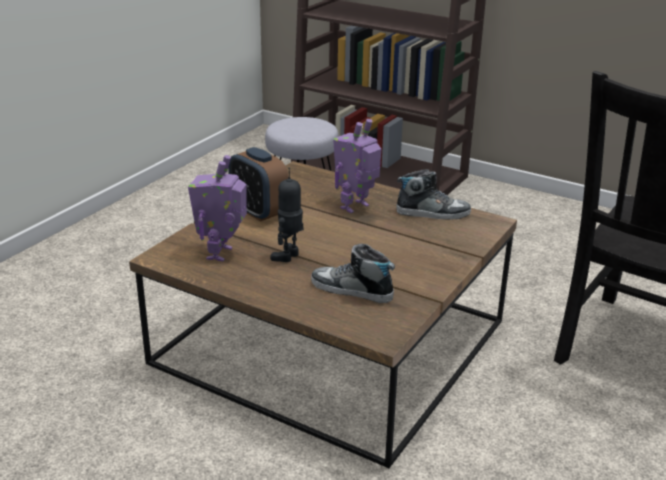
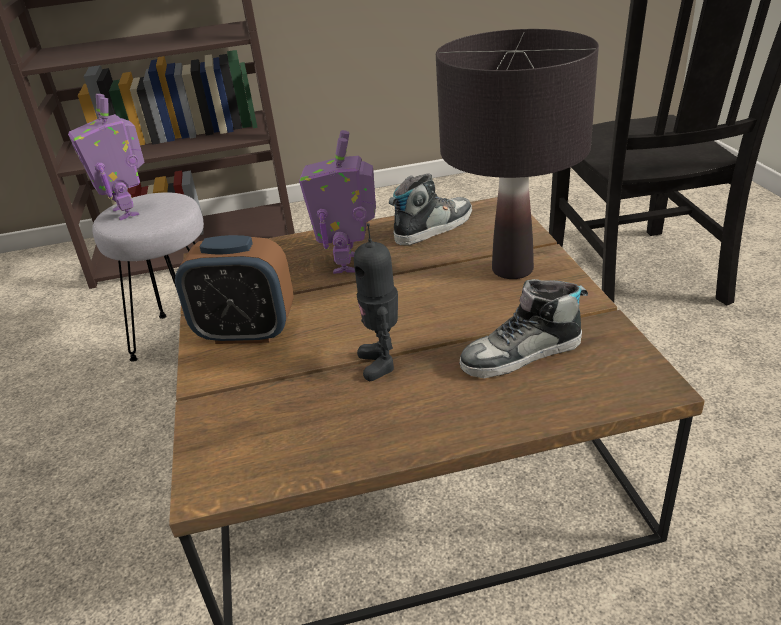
camera: 40 degrees left, 5 degrees up
(221, 253) = (292, 416): toy robot -> toy robot (128, 211)
(428, 255) = (513, 269): none -> black table lamp

